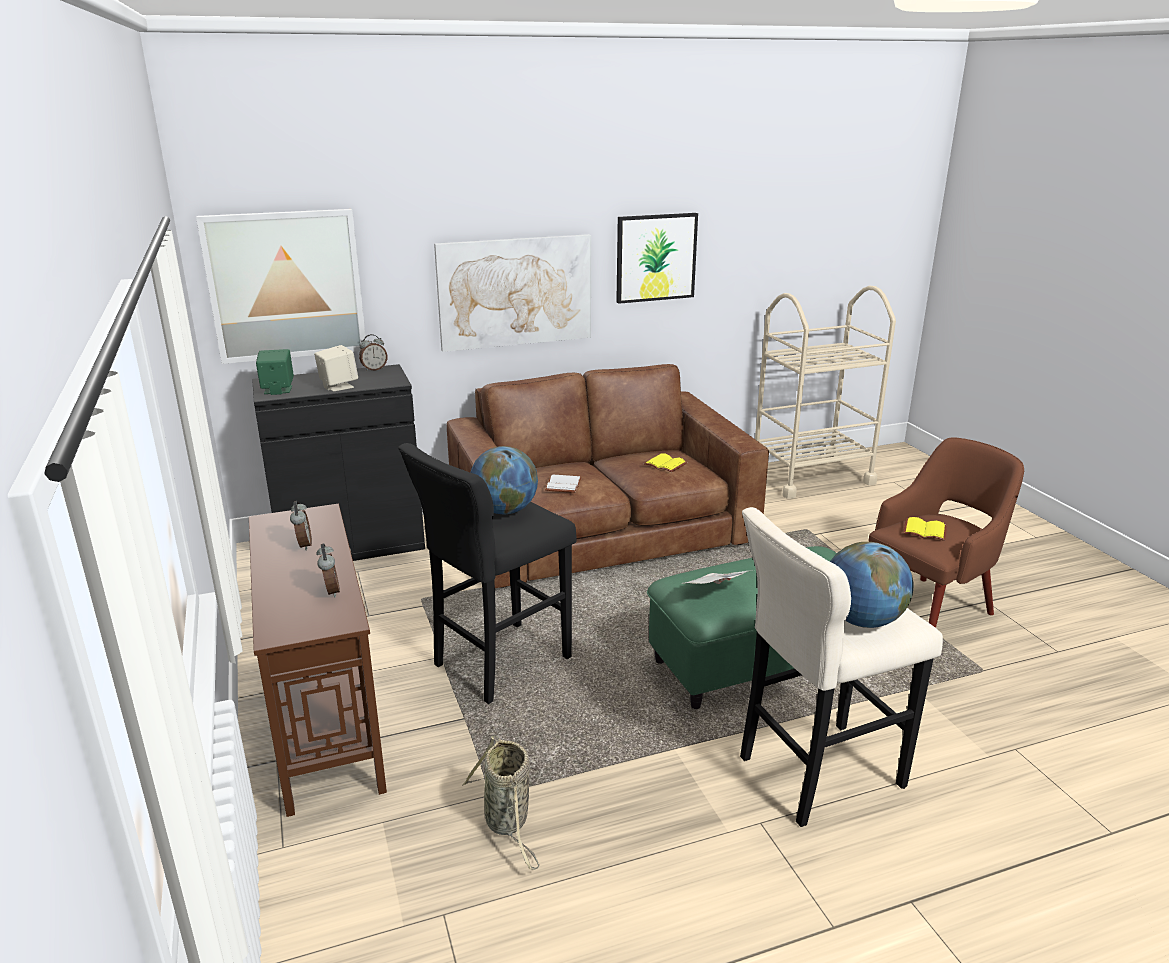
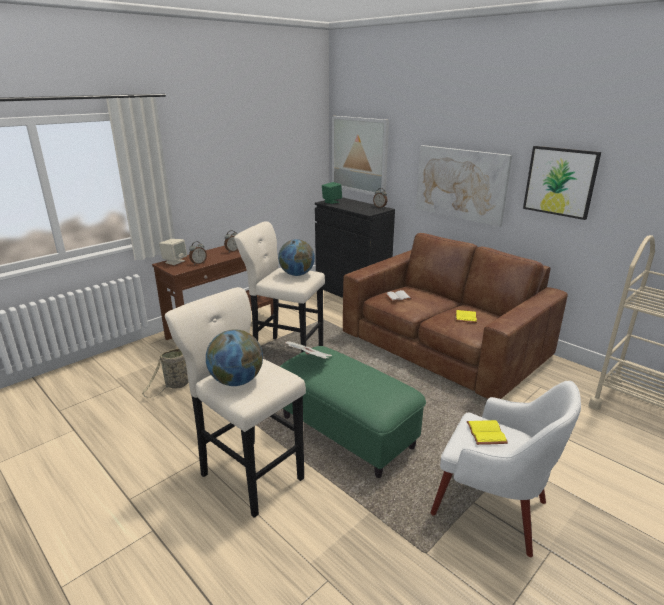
camera: 65 degrees right, 0 degrees up
(338, 386) = (349, 207): beige speaker -> beige speaker (174, 261)
(497, 664) = (285, 352): black stool -> beige stool
(928, 610) = (493, 509): brown armchair -> white armchair

